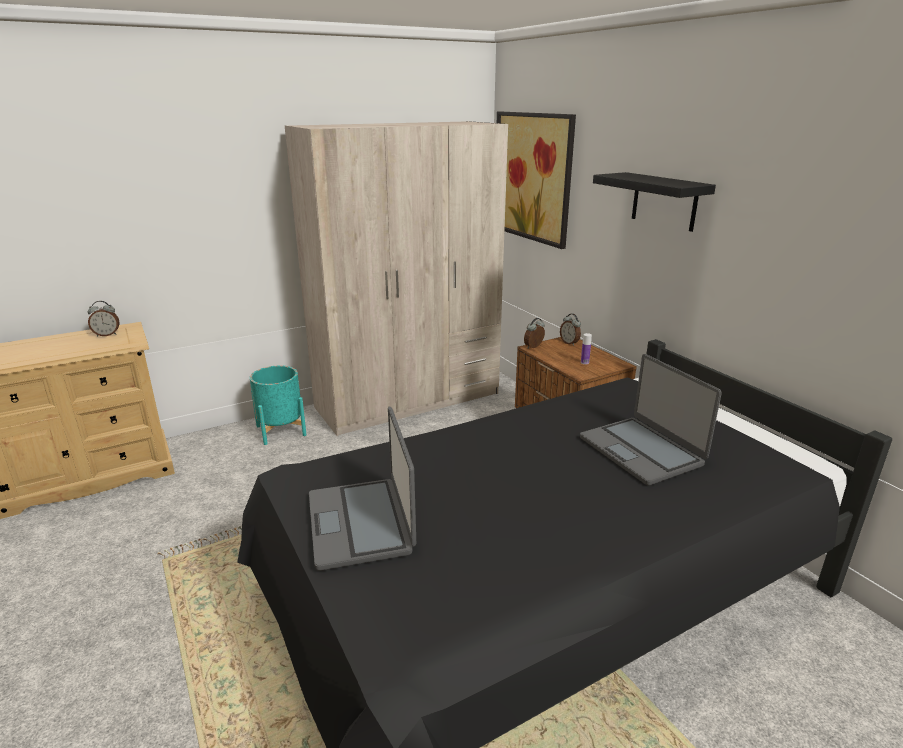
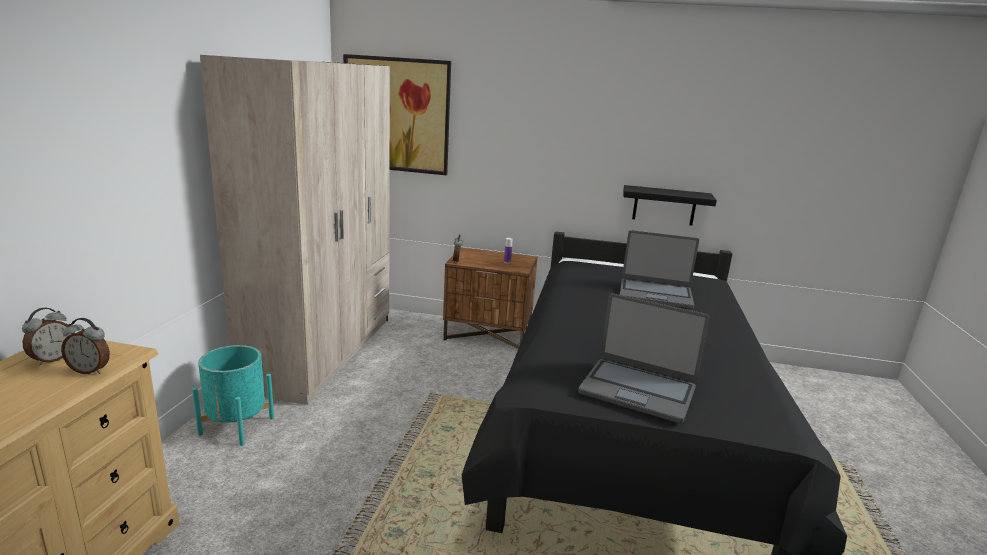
camera: 50 degrees left, 5 degrees down
(569, 343) = (472, 252): alarm clock -> alarm clock (90, 370)
(664, 201) = (552, 128): black shelf -> black shelf (664, 205)

